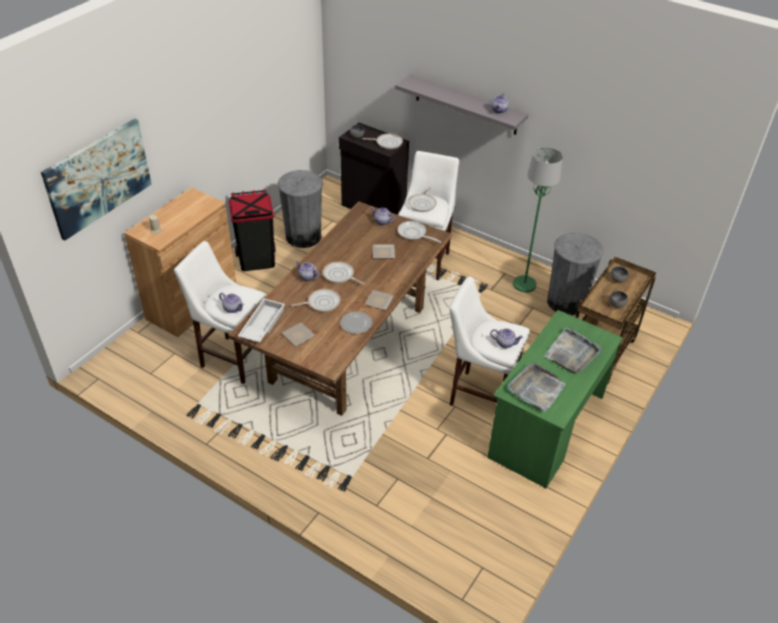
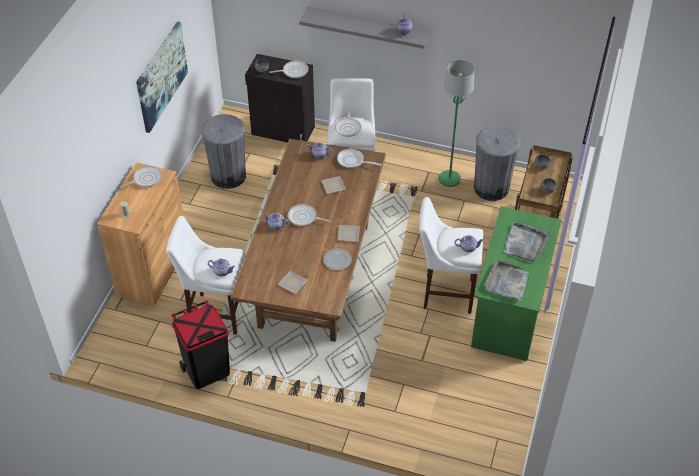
camera: 15 degrees left, 5 degrees up
(98, 178) = (76, 182): picture -> picture (161, 76)
(256, 260) = (194, 211): black trash can -> black trash can (207, 370)
(261, 324) = (255, 280): white tray -> none
(321, 303) = (299, 247): frying pan -> frying pan (145, 179)

